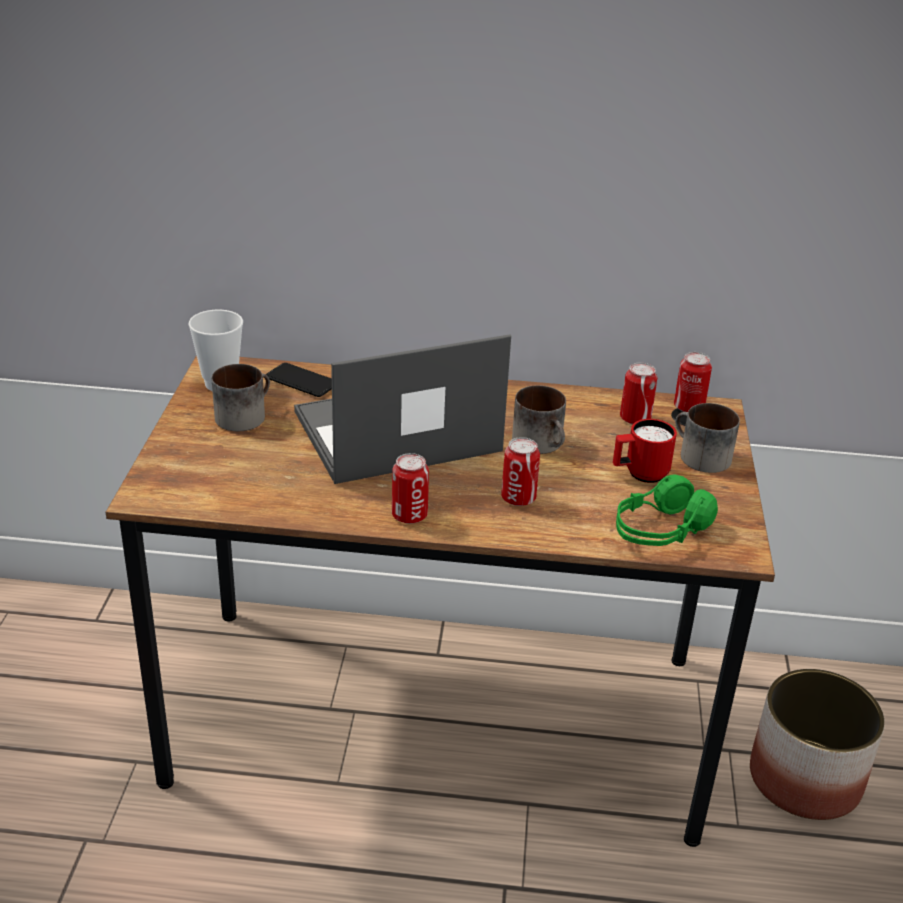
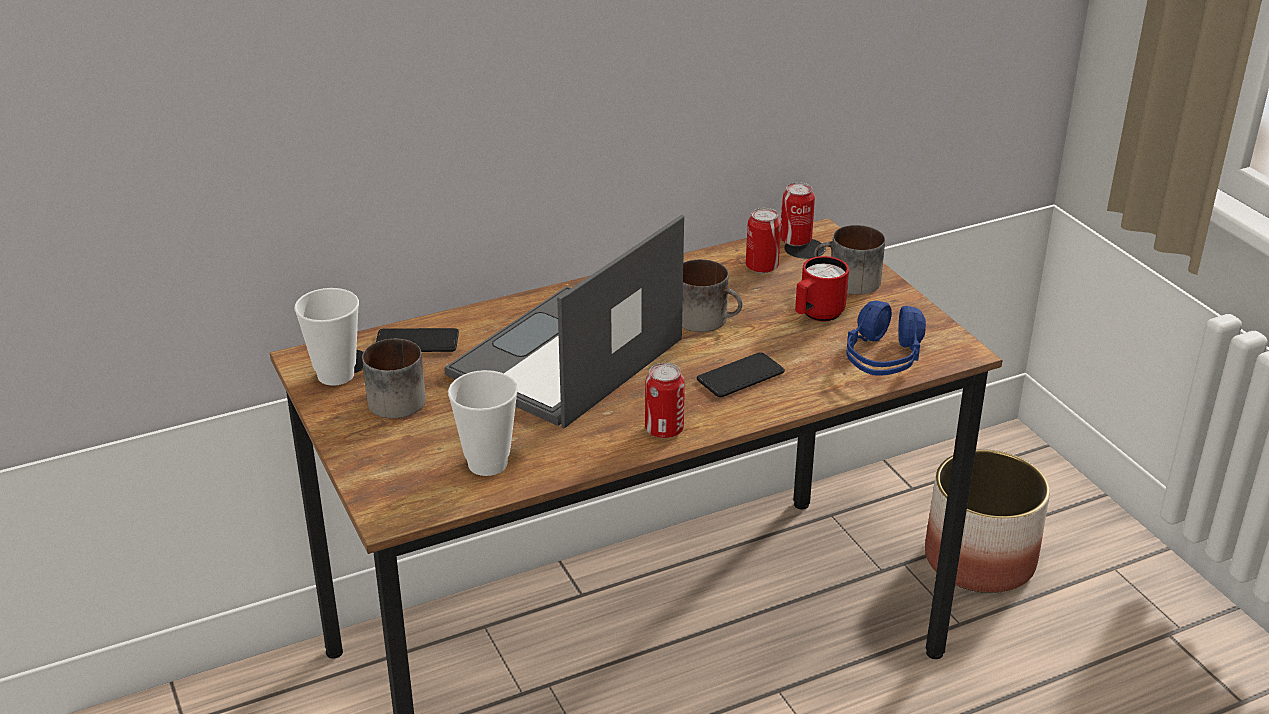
camera: 30 degrees left, 0 degrees up
(251, 487) = (487, 463): none -> cup
(518, 498) = (740, 376): can -> phone
(660, 531) = (883, 358): green headphones -> blue headphones

